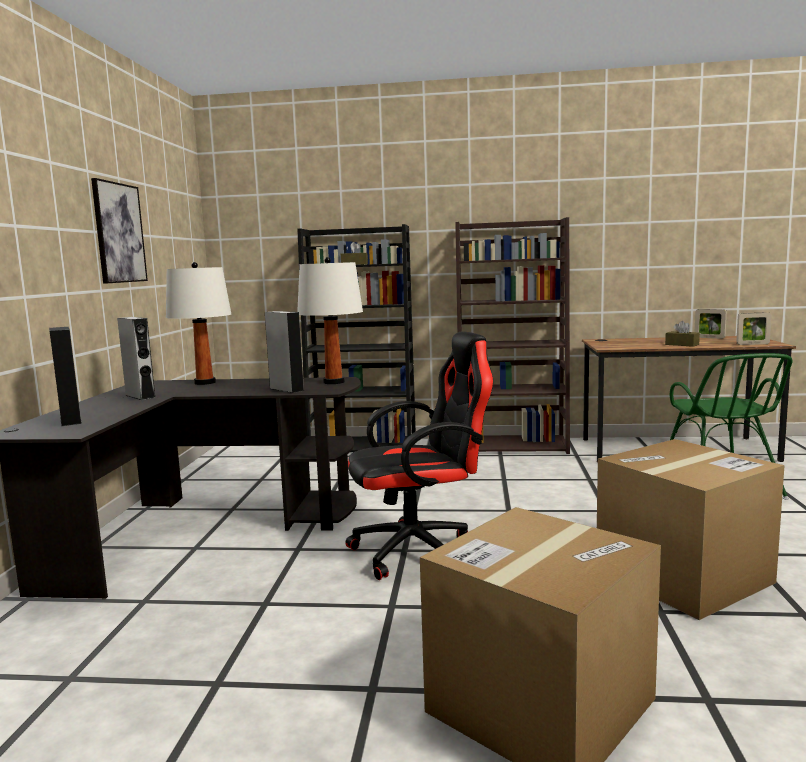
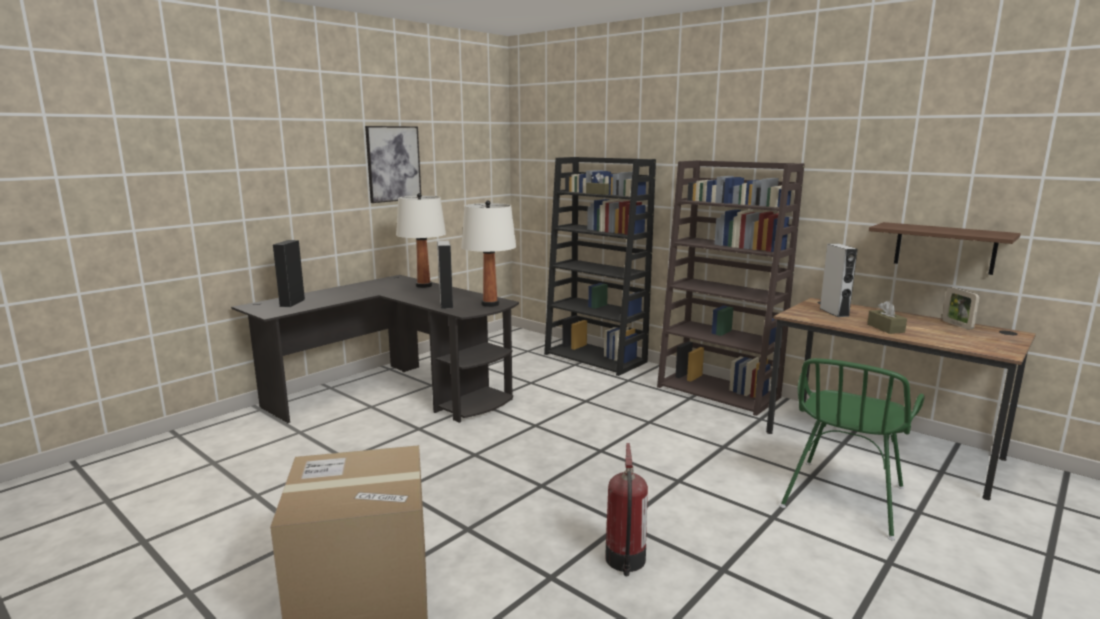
camera: 35 degrees right, 5 degrees up
(140, 396) = (365, 290): grey speaker -> grey speaker (834, 312)
(422, 550) = (484, 459): black office chair -> none
(683, 280) = (944, 248): none -> brown shelf
(683, 576) = (625, 560): cardboard box -> fire extinguisher
(752, 344) = (973, 346): picture frame -> none

